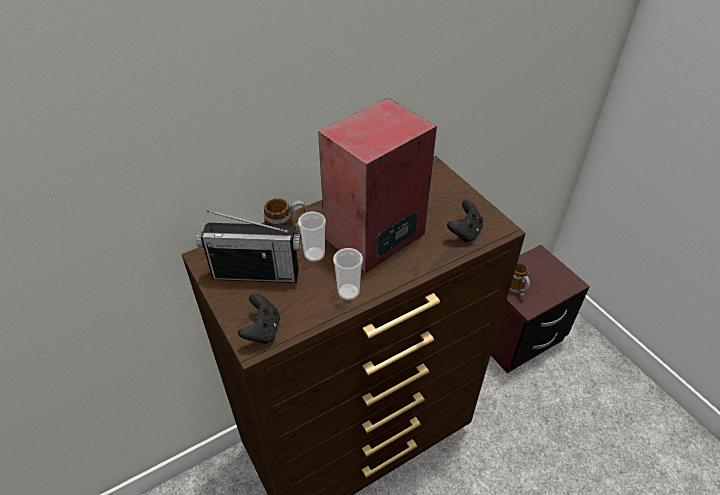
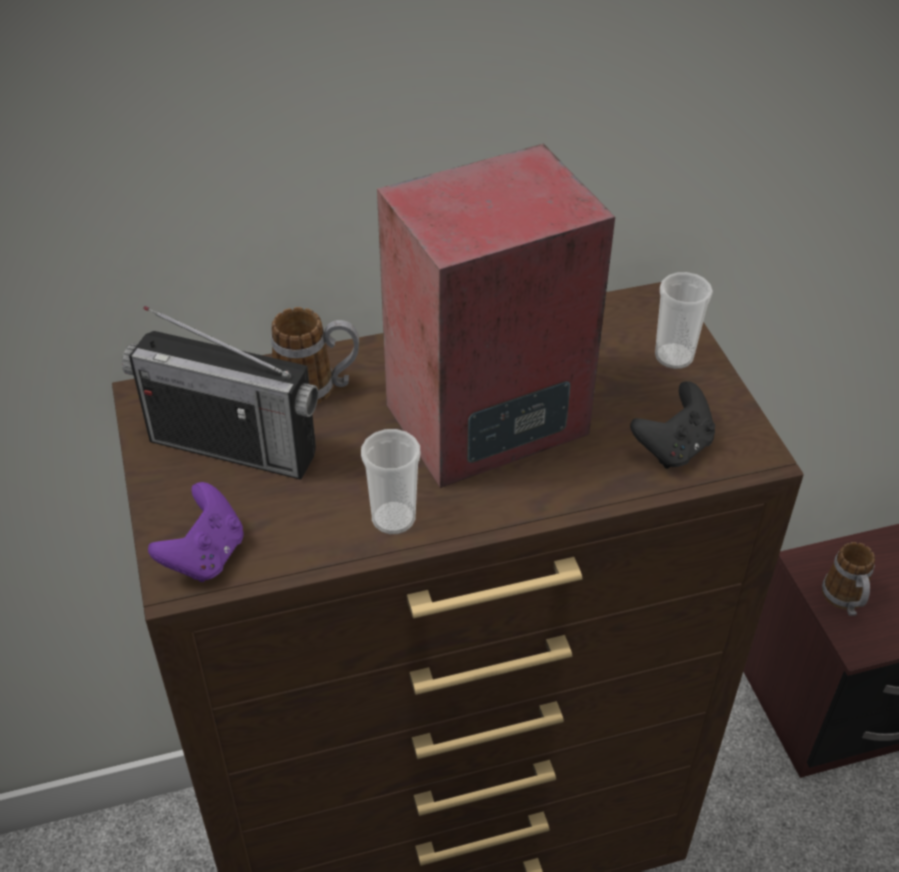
camera: 15 degrees right, 0 degrees up
(262, 330) = (205, 556): black game controller -> purple game controller
(314, 254) = (355, 433): cup -> cup (674, 357)

